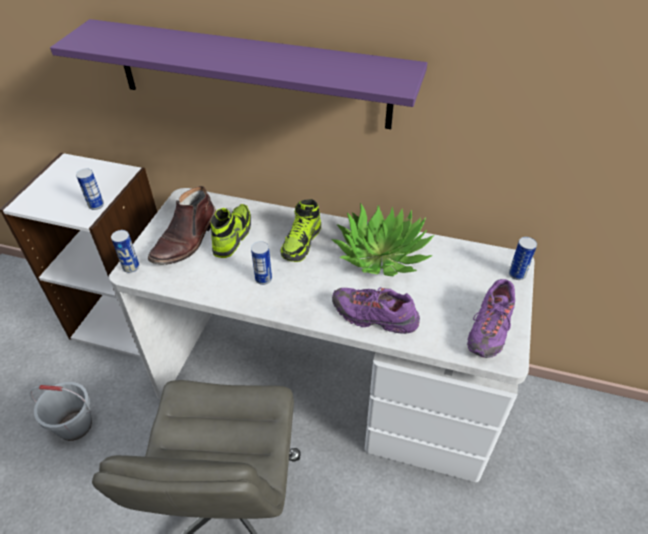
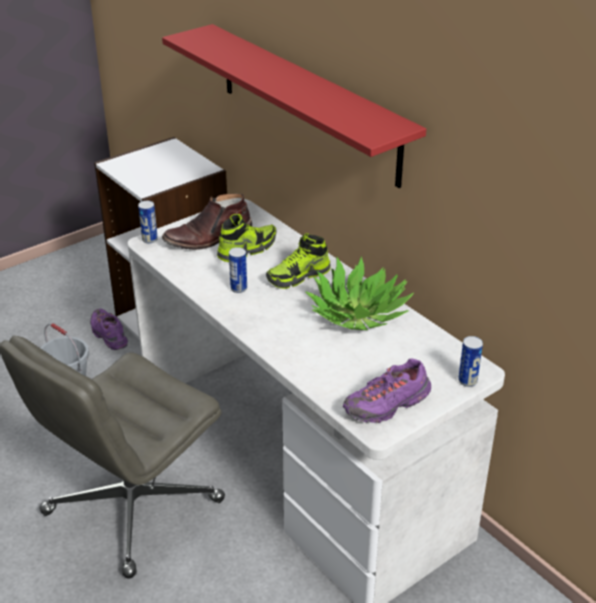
camera: 35 degrees right, 10 degrees down
(96, 205) = (162, 184): can -> none
(251, 74) = (307, 103): purple shelf -> red shelf
(374, 317) = (297, 352): purple shoe -> purple shoe (109, 335)

